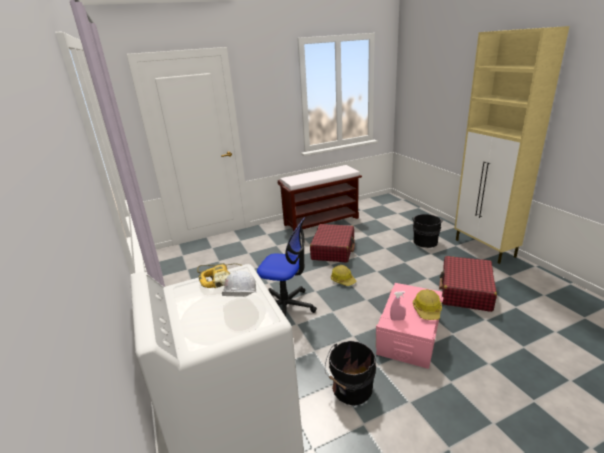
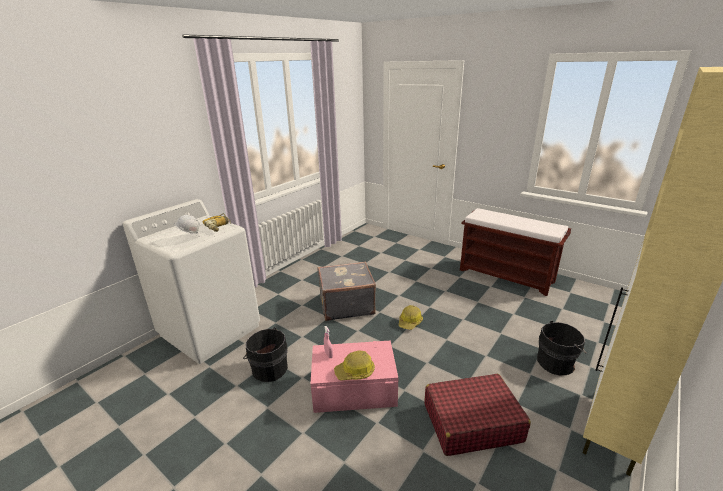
camera: 60 degrees right, 0 degrees up
(286, 307) = (346, 305): office chair -> grey suitcase
(333, 249) = (458, 300): red suitcase -> none

